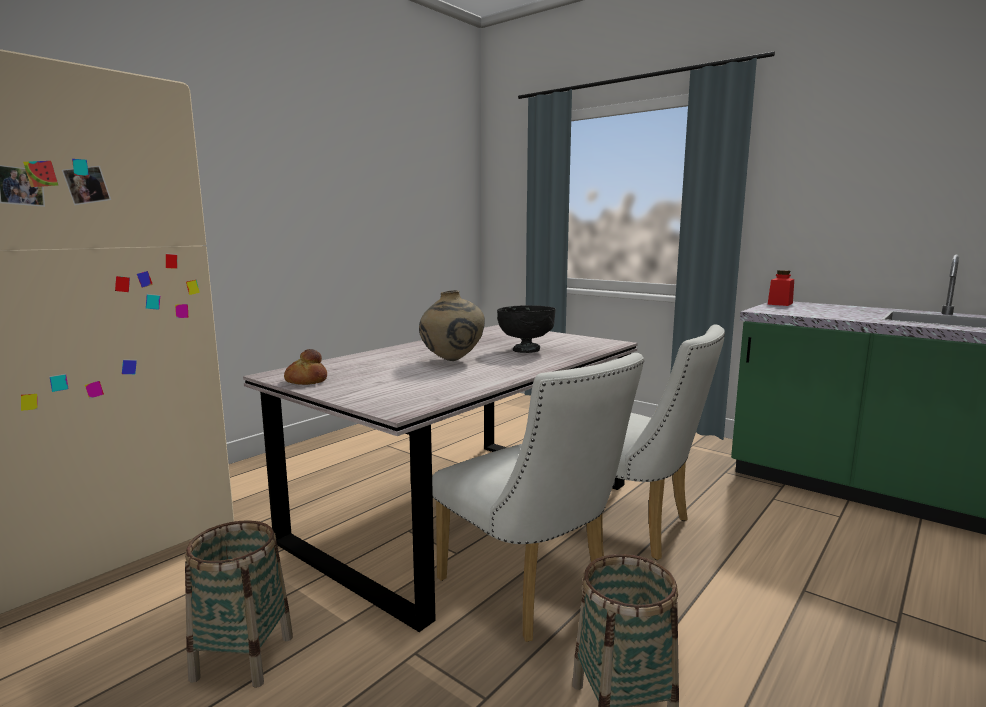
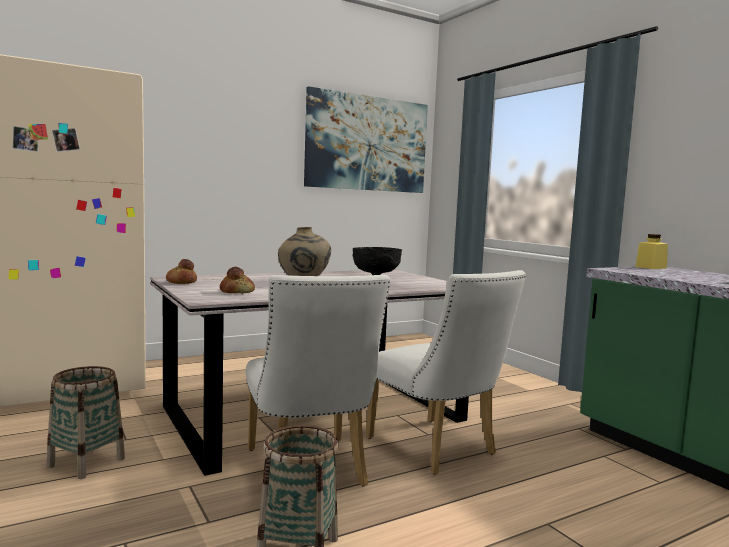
camera: 20 degrees right, 5 degrees down
(406, 387) = (237, 291): none -> bread
(419, 173) = (367, 143): none -> picture
(780, 304) = (651, 267): red jar -> yellow jar

